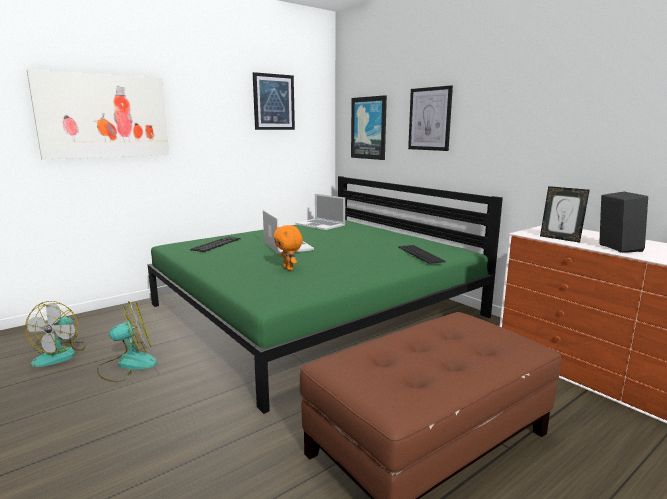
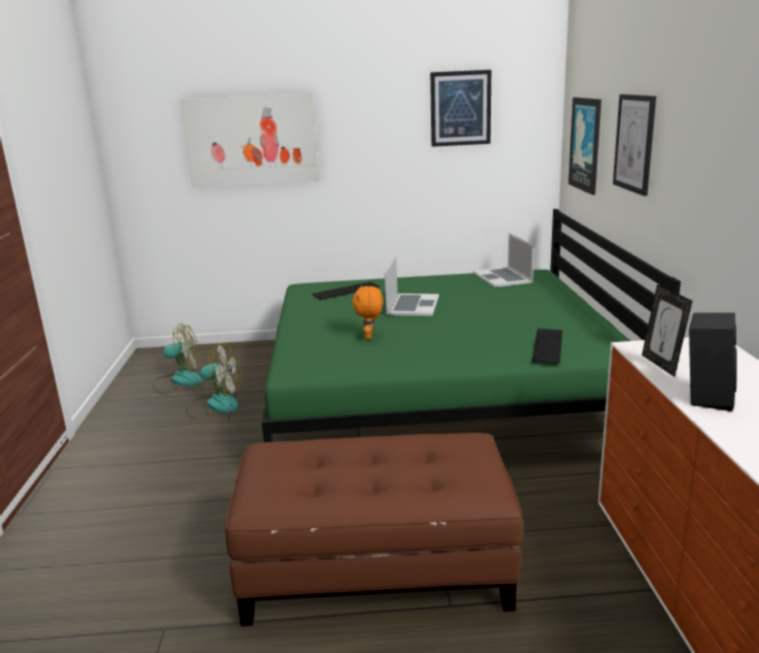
camera: 35 degrees right, 5 degrees up
(61, 354) = (178, 381): fan -> fan turned 135 degrees counterclockwise

